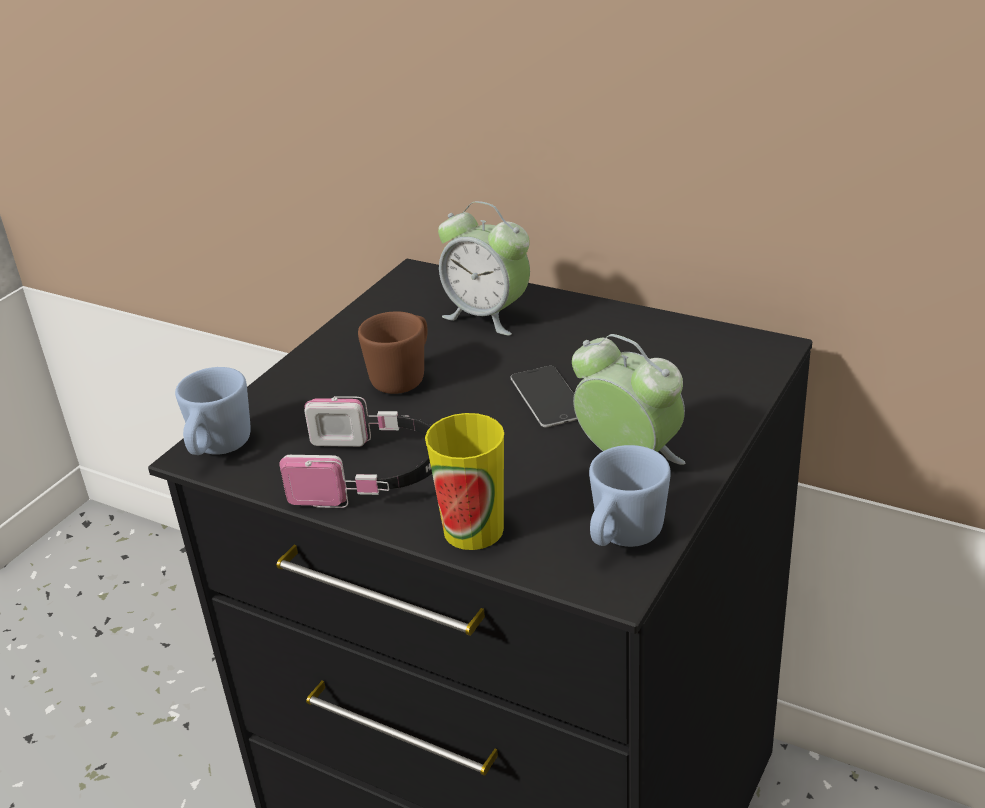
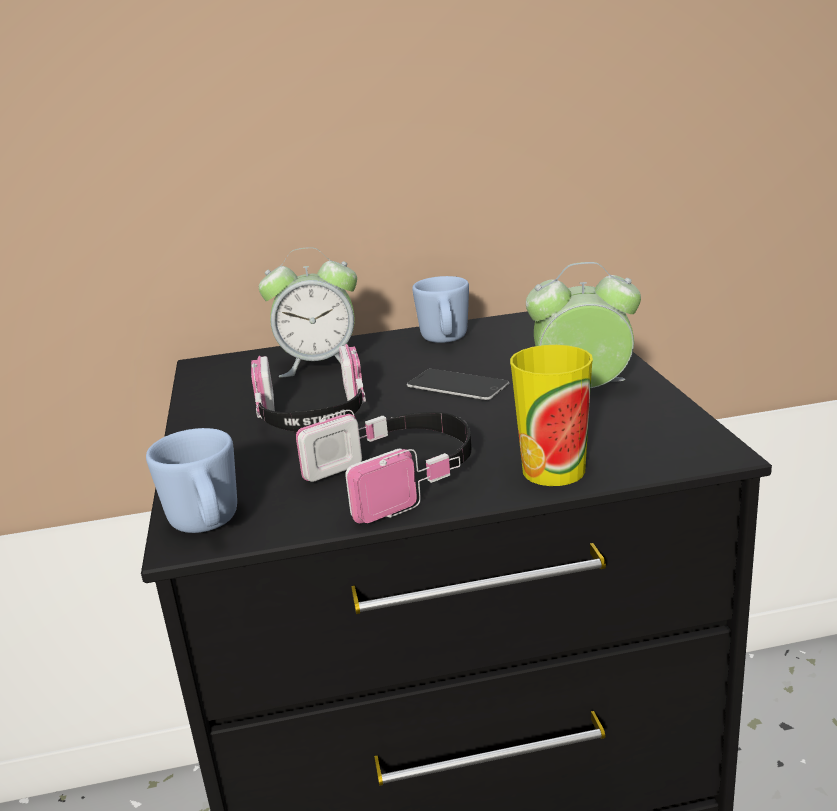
camera: 40 degrees left, 10 degrees down
(404, 377) = (313, 417): brown mug -> headphones
(622, 538) = (667, 428): blue mug -> blue mug (445, 340)

